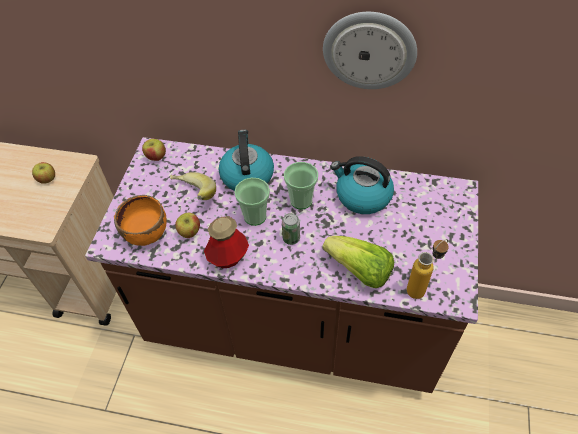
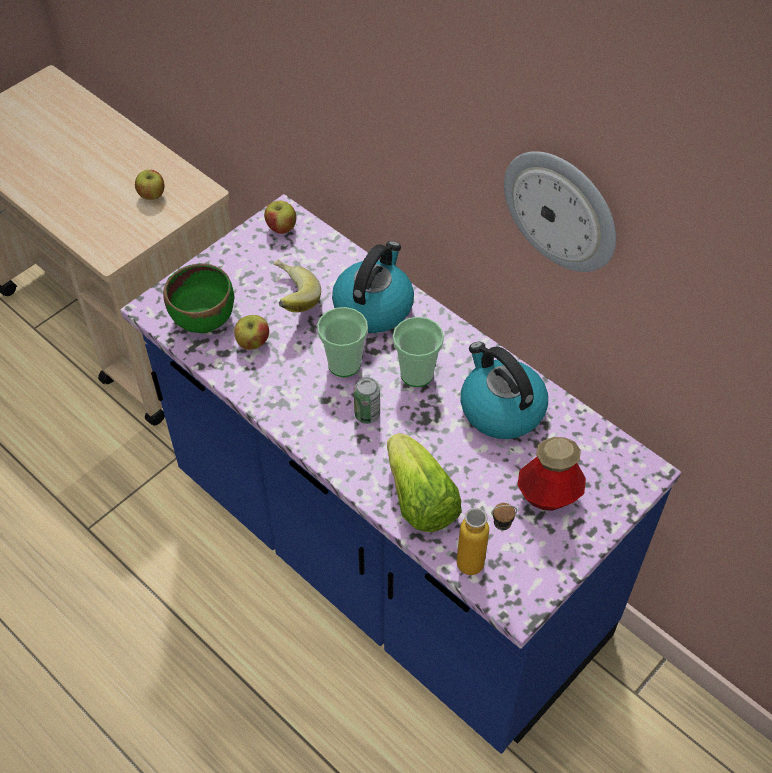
camera: 30 degrees right, 0 degrees up
(146, 233) = (204, 318): orange bowl -> green bowl
(228, 257) = (275, 397): bottle -> bottle (548, 495)
(293, 326) = (386, 560): brown counter -> blue counter

